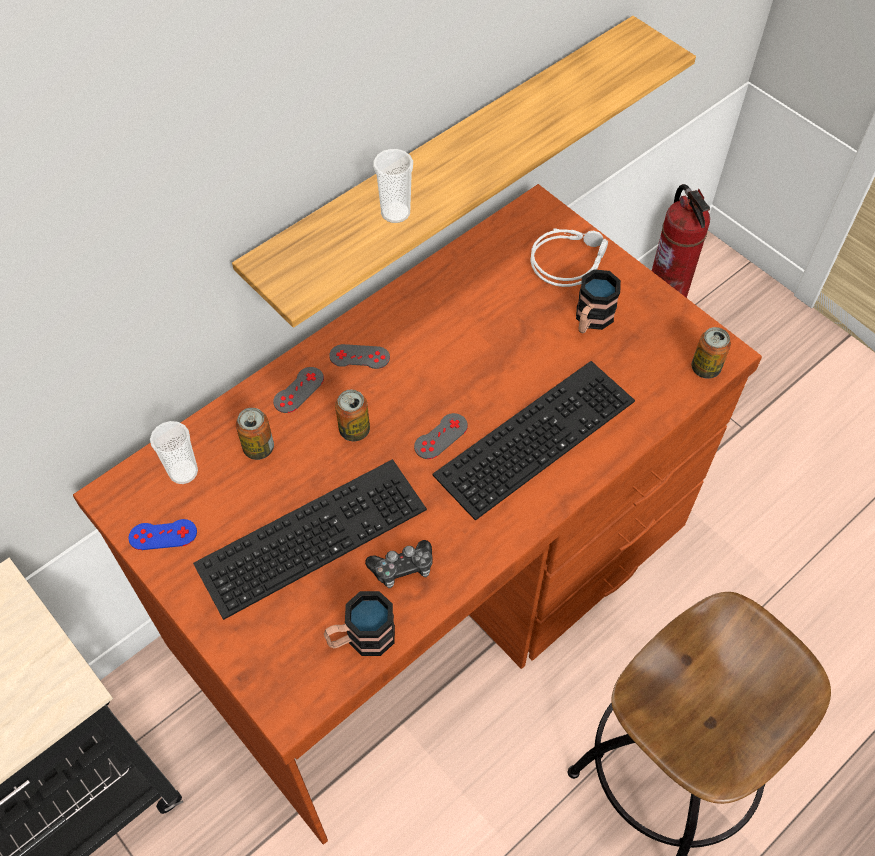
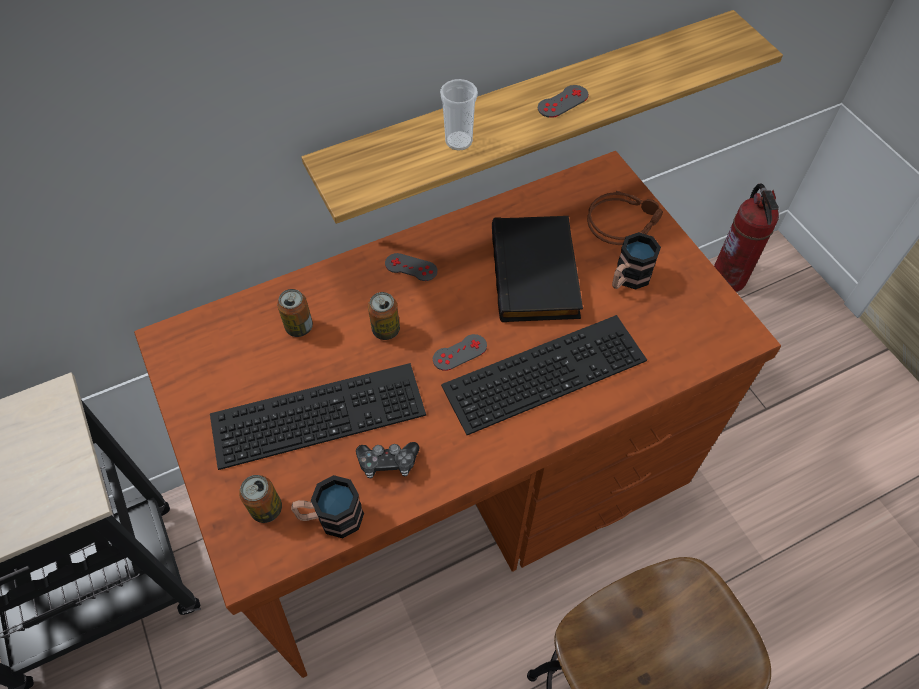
camera: 15 degrees right, 0 degrees up
(163, 535) = (194, 383): blue game controller -> none
(183, 472) = (230, 333): cup -> none
(298, 390) = (349, 284): grey game controller -> grey game controller (563, 101)
(496, 334) = (537, 273): none -> black book
(568, 260) = (622, 221): grey headphones -> brown headphones
(705, 368) = (723, 345): can -> can (266, 509)

